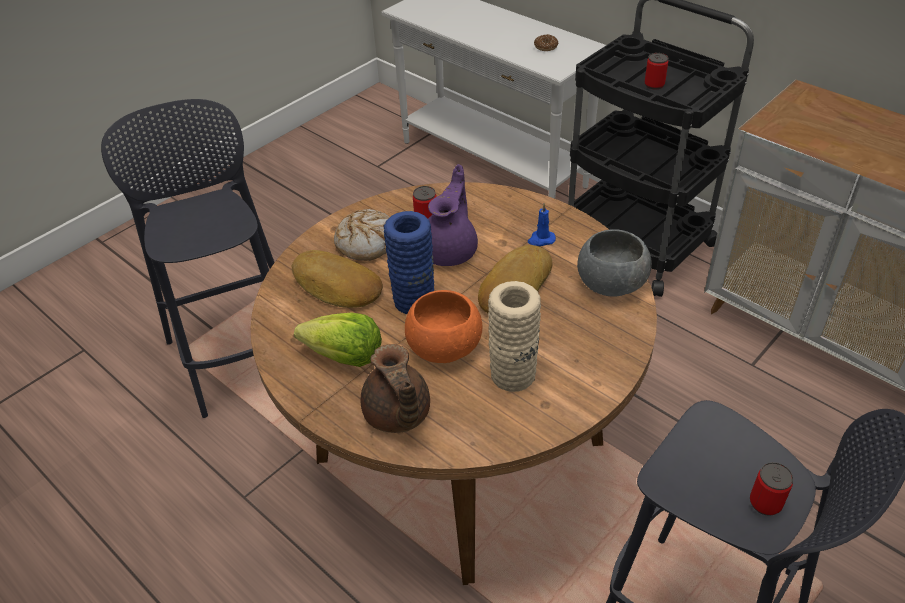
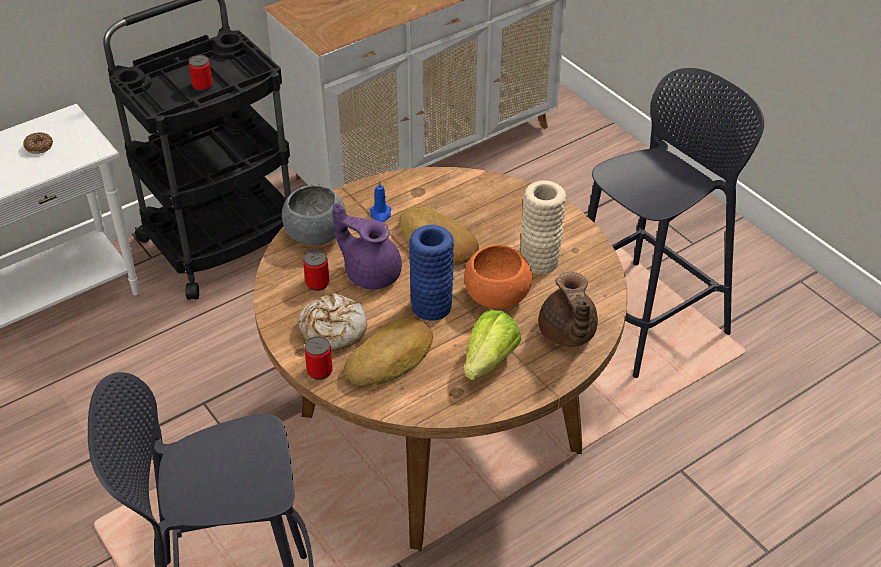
camera: 80 degrees left, 0 degrees up
(397, 415) = (567, 334): brown teapot -> brown teapot turned 90 degrees clockwise
(611, 283) = (453, 187): grey bowl -> grey bowl (315, 233)
(765, 503) = (675, 173): can -> can (319, 371)

